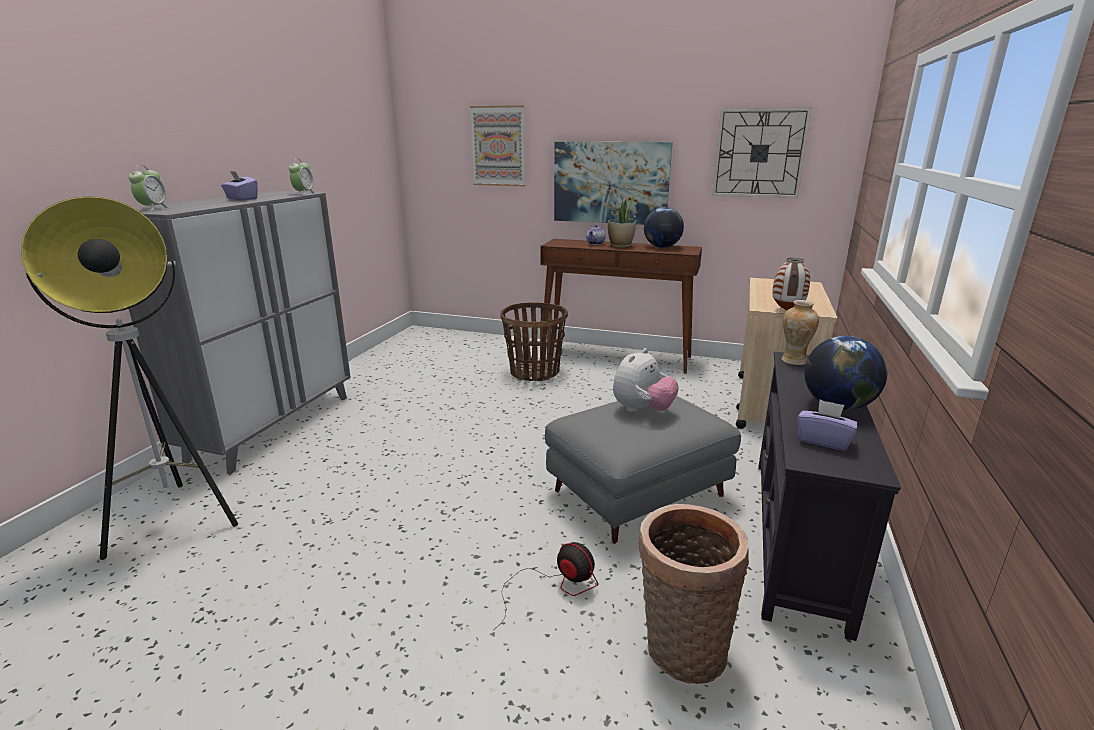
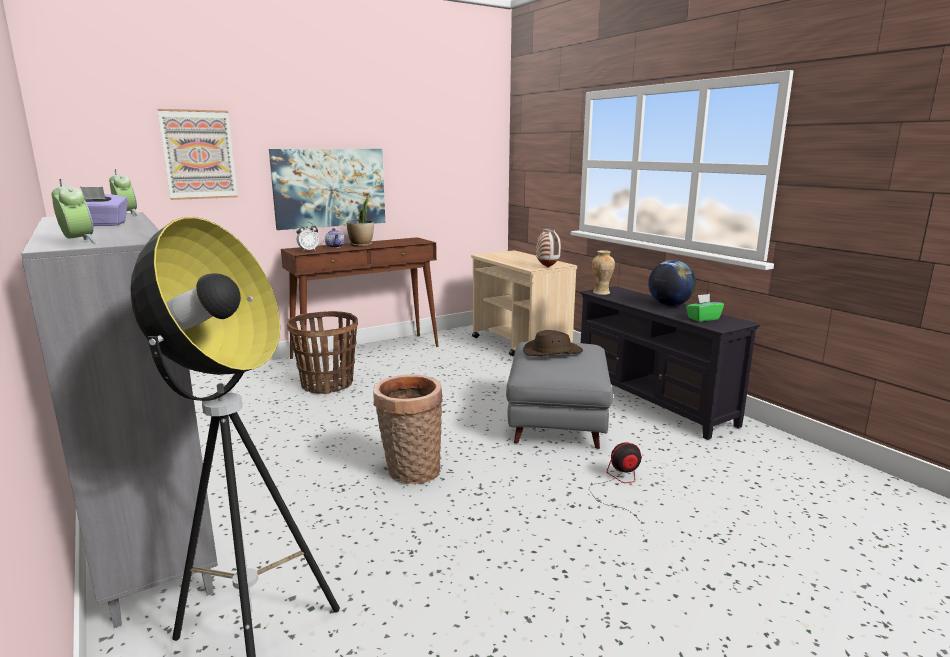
camera: 50 degrees left, 5 degrees down
(564, 243) = (308, 250): none -> alarm clock
(642, 410) = (552, 352): plush toy -> brown hat
(662, 247) = (394, 241): globe -> none
(680, 648) = (709, 469): basket -> basket (410, 472)
(759, 153) = (446, 157): wall clock -> none
(823, 441) = (703, 319): purple tissue box -> green tissue box

